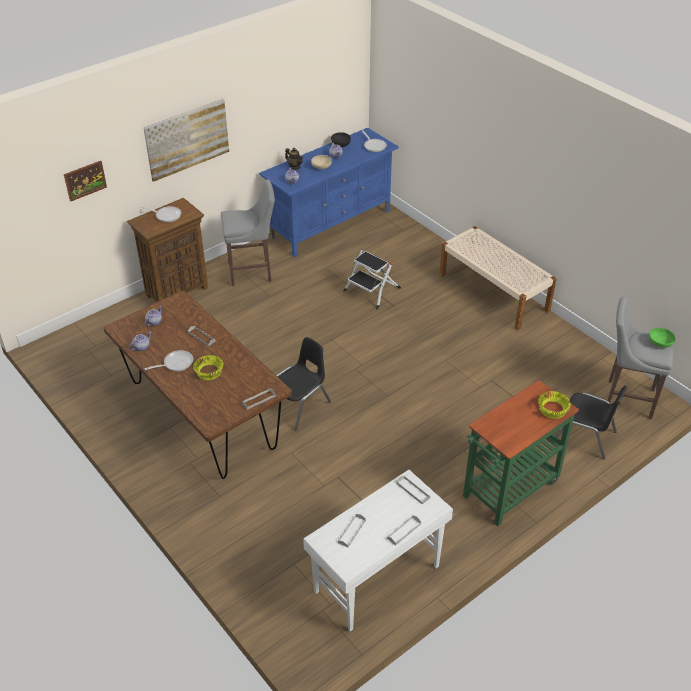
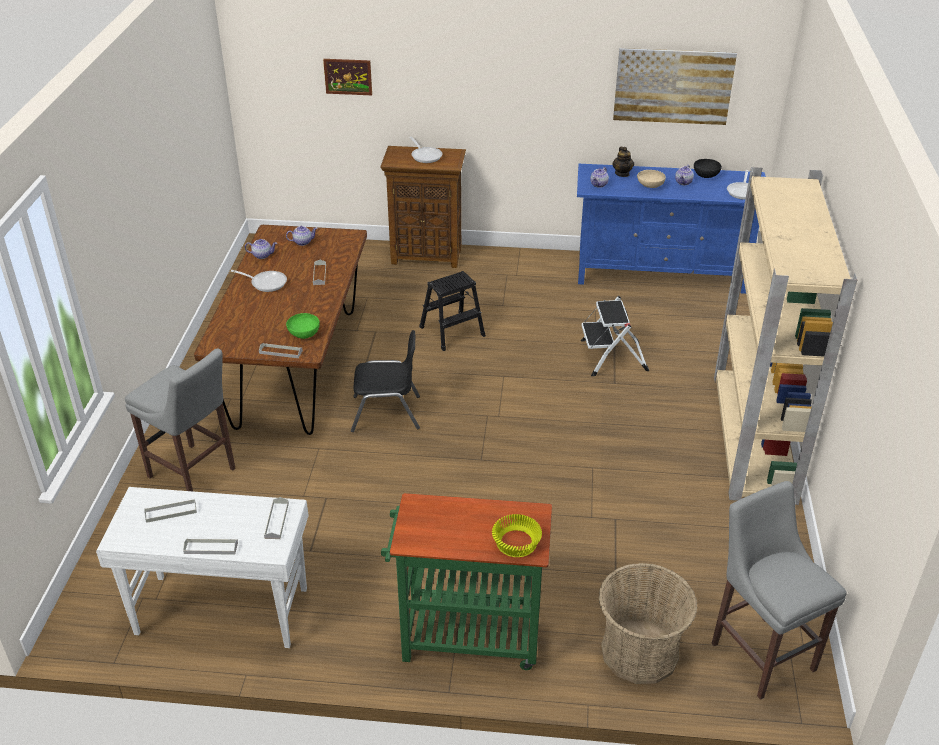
camera: 45 degrees right, 5 degrees down
(187, 139) = (485, 80): picture -> picture (673, 86)
(209, 371) = (280, 305): yellow bowl -> none
(252, 272) = (517, 276): grey stool -> grey stool (194, 474)
(264, 330) = (452, 331): none -> black step ladder
(494, 292) = (753, 436): beige bench -> beige bookcase
(584, 436) = (639, 652): black chair -> basket
(659, 343) = (806, 583): green bowl -> green bowl (304, 333)

